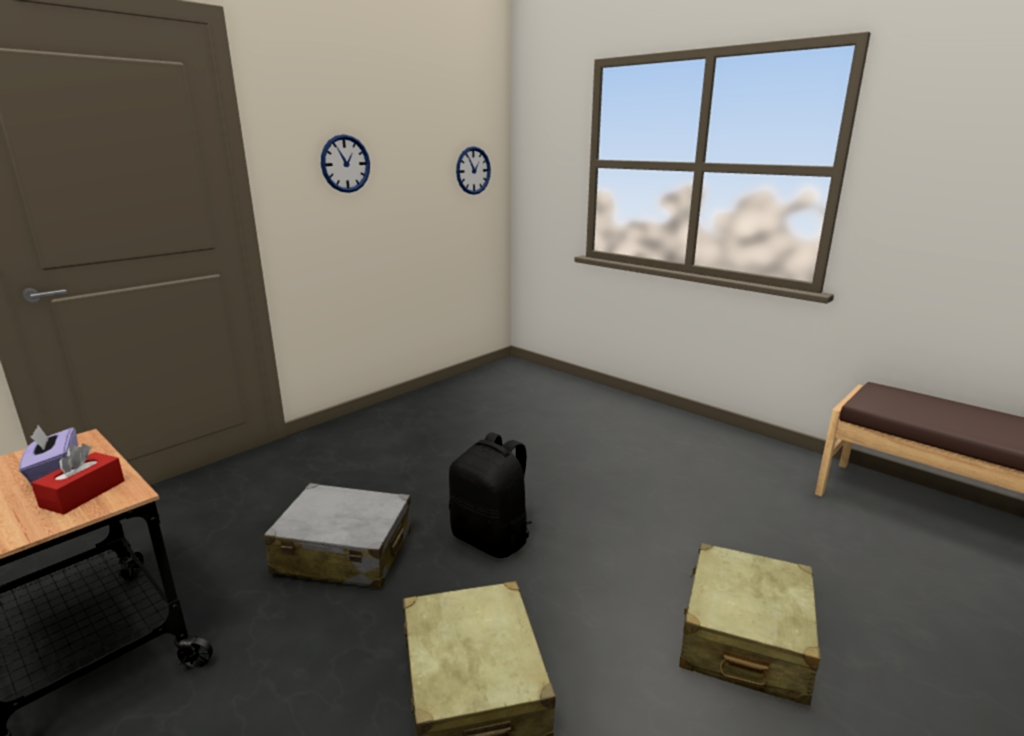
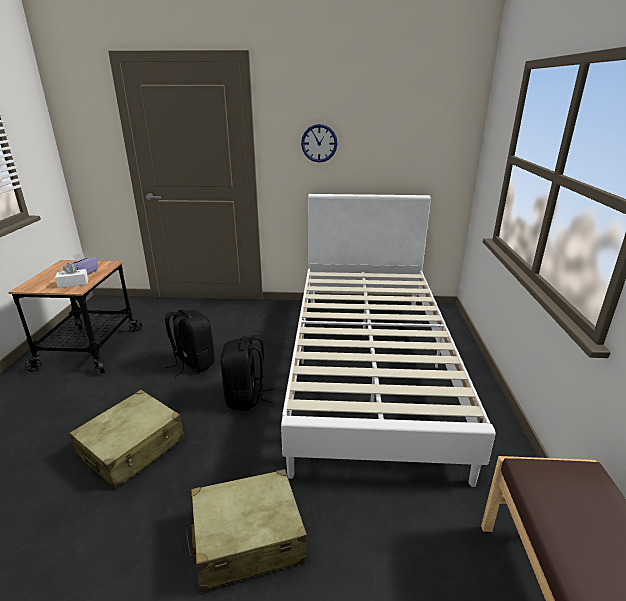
camera: 50 degrees right, 5 degrees up
(83, 494) = (73, 283): red tissue box -> white tissue box
(344, 552) = (193, 364): grey suitcase -> black backpack
(473, 170) = (434, 153): wall clock -> none
(546, 439) = (369, 366): none -> white bed

